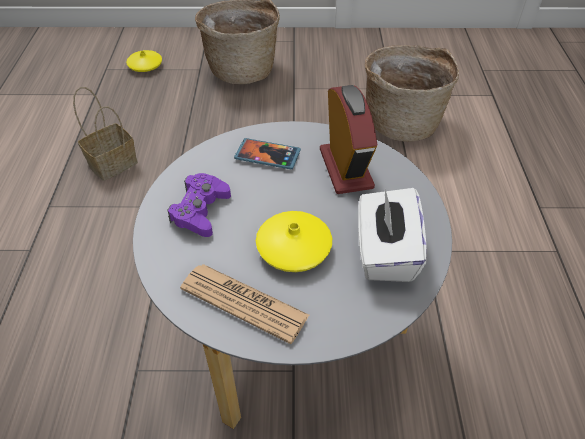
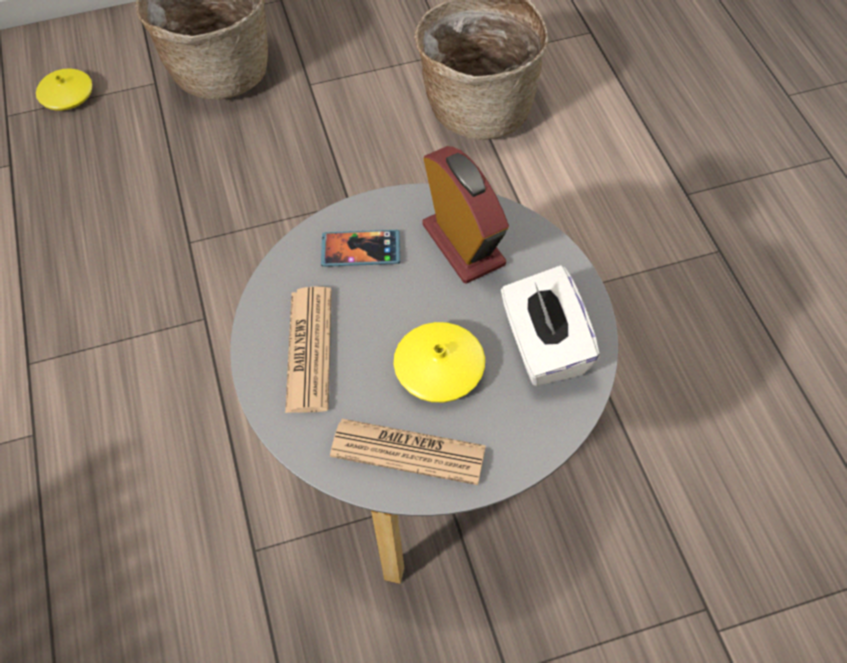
camera: 15 degrees left, 10 degrees up
(114, 163) = (93, 272): basket -> none
(200, 210) = (309, 350): purple game controller -> newspaper

